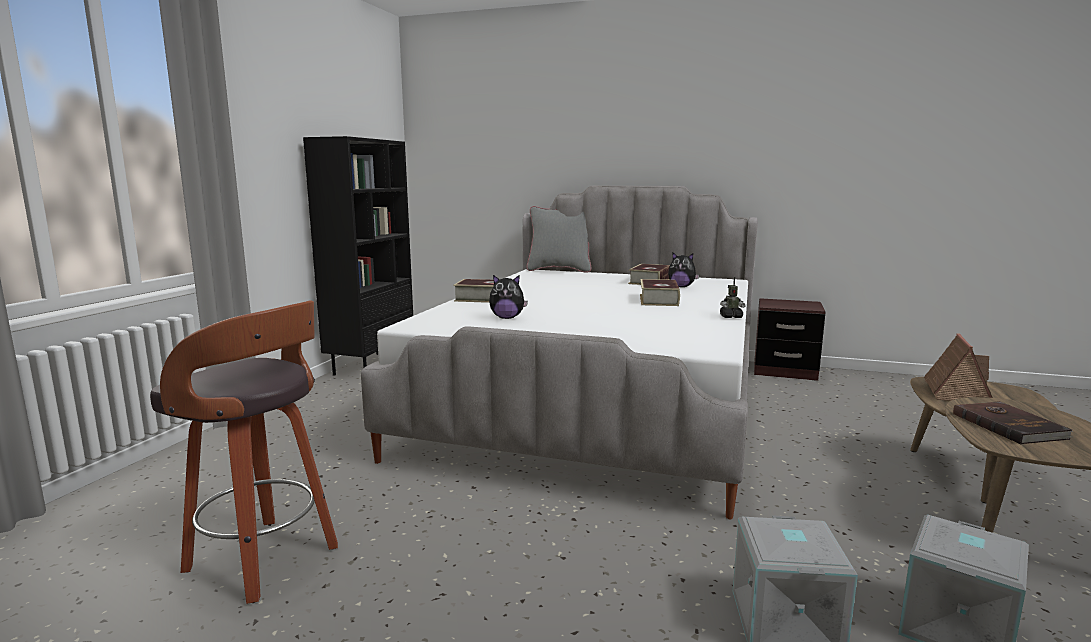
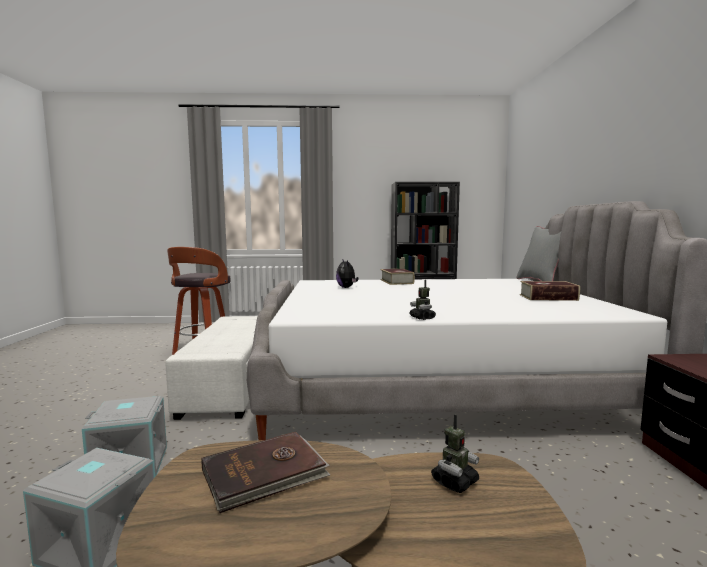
camera: 70 degrees right, 5 degrees down
(508, 530) = (231, 384): none -> white ottoman
(658, 300) = (460, 302): book -> none
(681, 287) = (543, 304): plush toy -> none
(954, 392) = (454, 482): toy house -> toy robot

